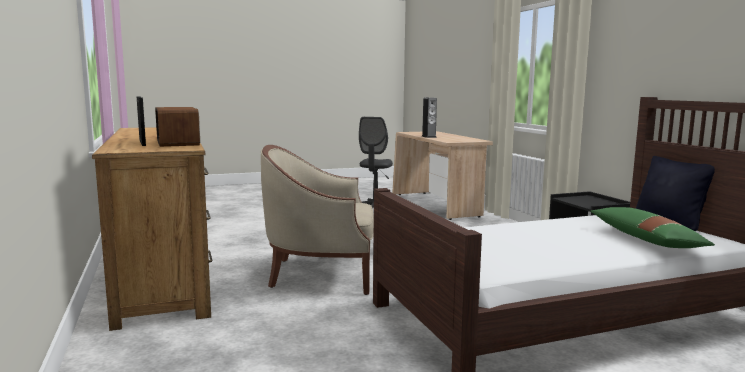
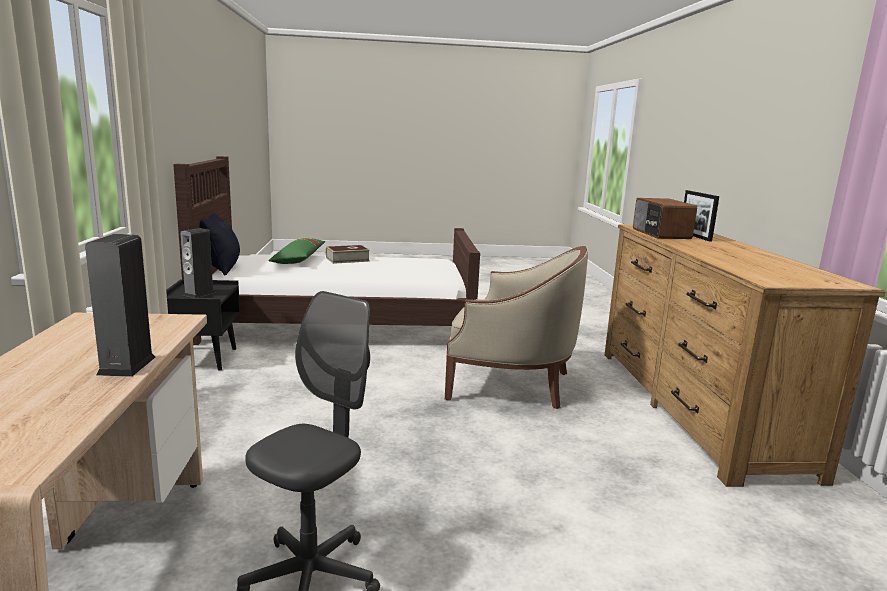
camera: 165 degrees left, 5 degrees up
(586, 200) = (199, 294): none -> speaker
(597, 248) = (347, 259): none -> book

